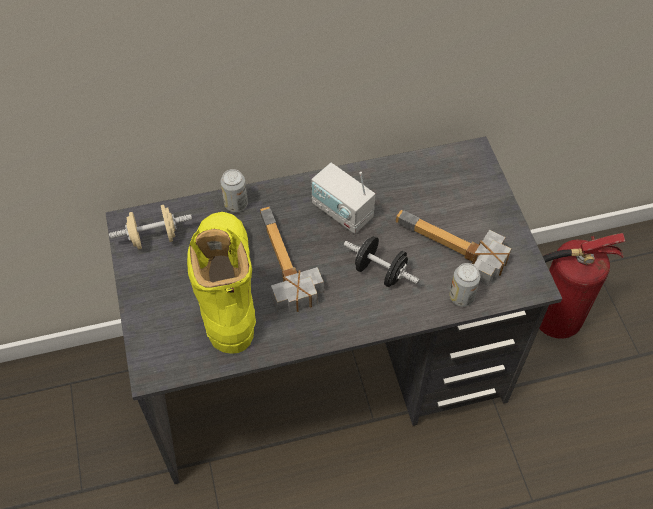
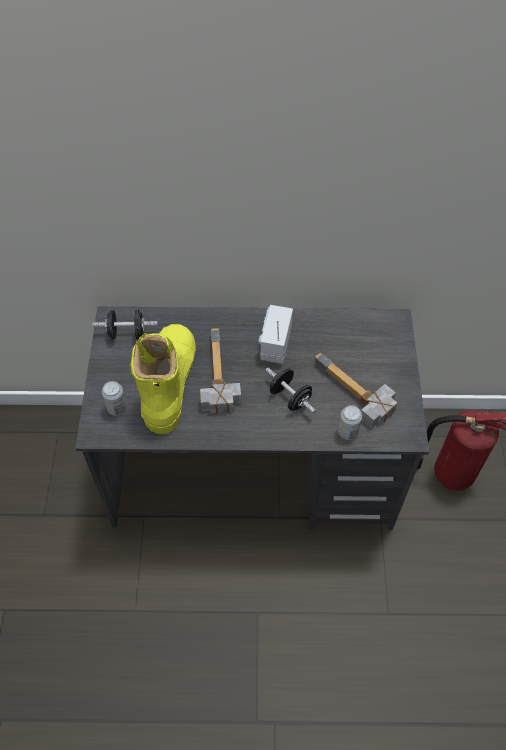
camera: 15 degrees right, 0 degrees up
(154, 237) = (127, 333): beige dumbbell -> black dumbbell
(236, 204) = (196, 321): can -> can (117, 408)
(342, 212) = (275, 345): radio -> radio turned 45 degrees clockwise

